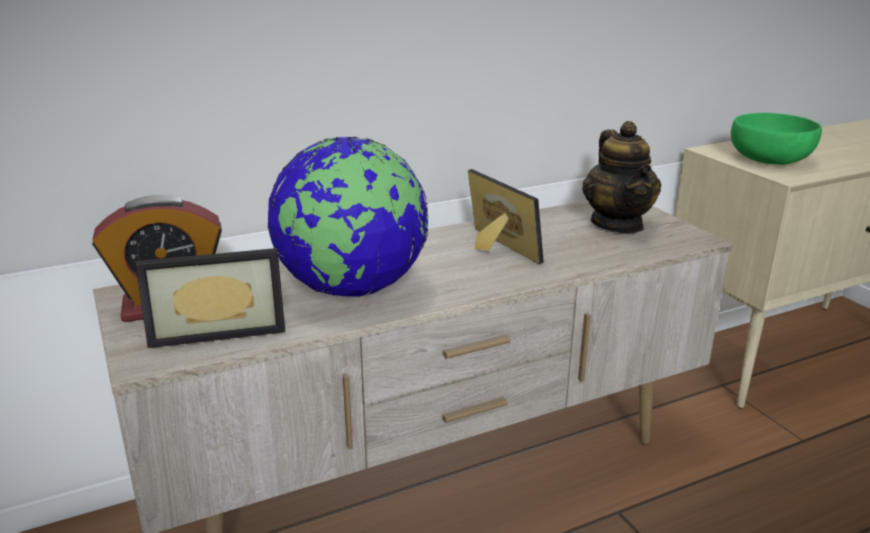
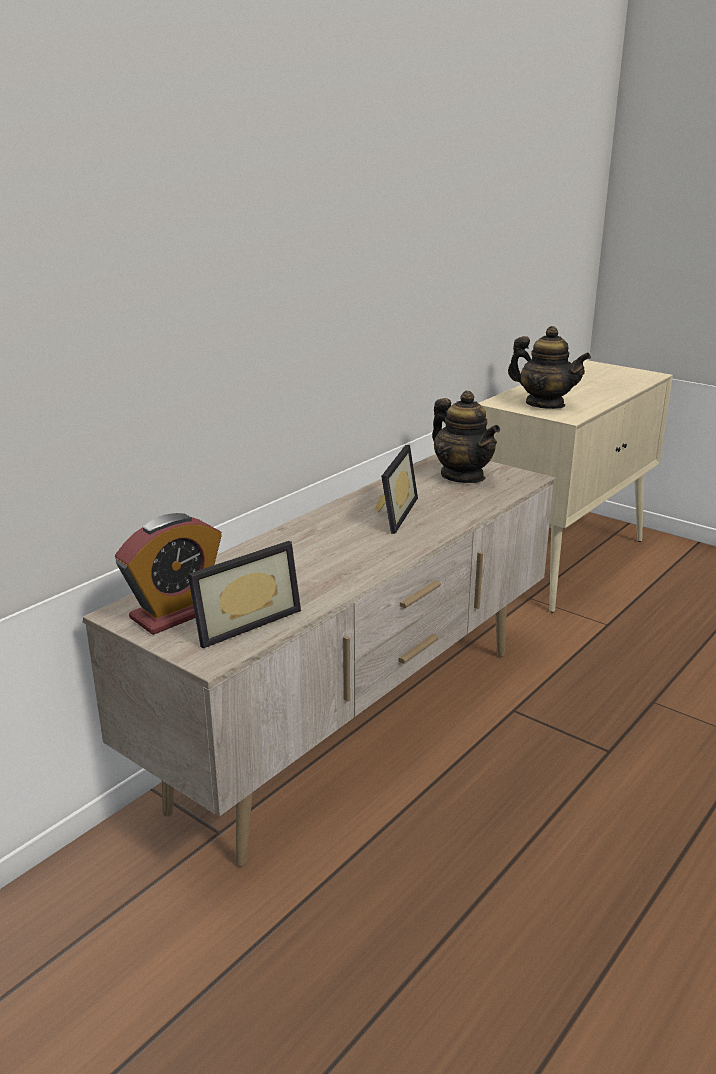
camera: 25 degrees left, 0 degrees up
(352, 289) = (314, 568): globe -> none
(494, 249) = (390, 514): picture frame -> picture frame turned 75 degrees clockwise
(770, 159) = (545, 404): green bowl -> teapot

